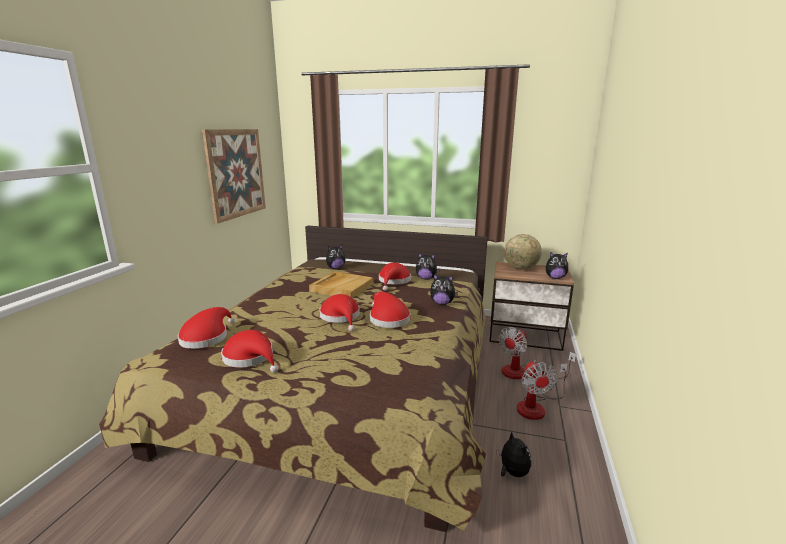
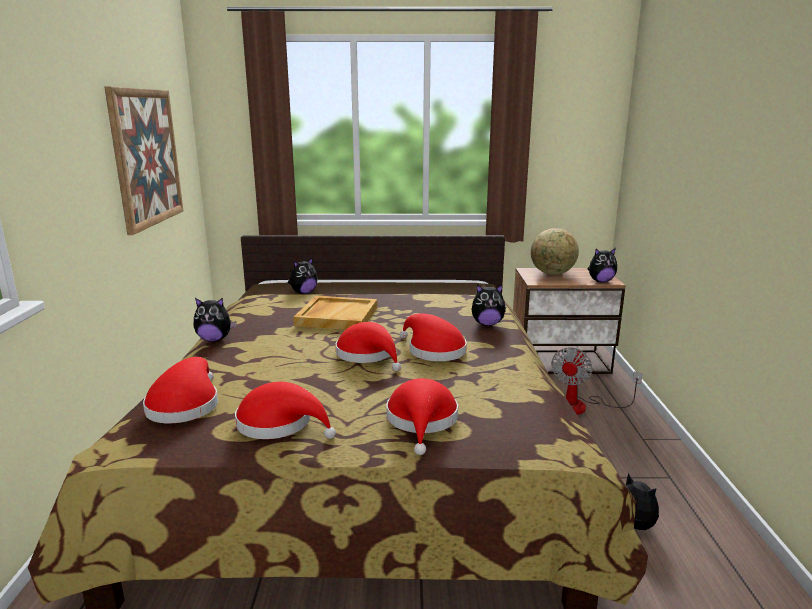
camera: 15 degrees left, 0 degrees up
(394, 281) = (403, 302): red hat -> red hat (422, 421)
(426, 278) = (442, 295): plush toy -> plush toy (215, 339)
(536, 406) = (618, 443): fan -> none

